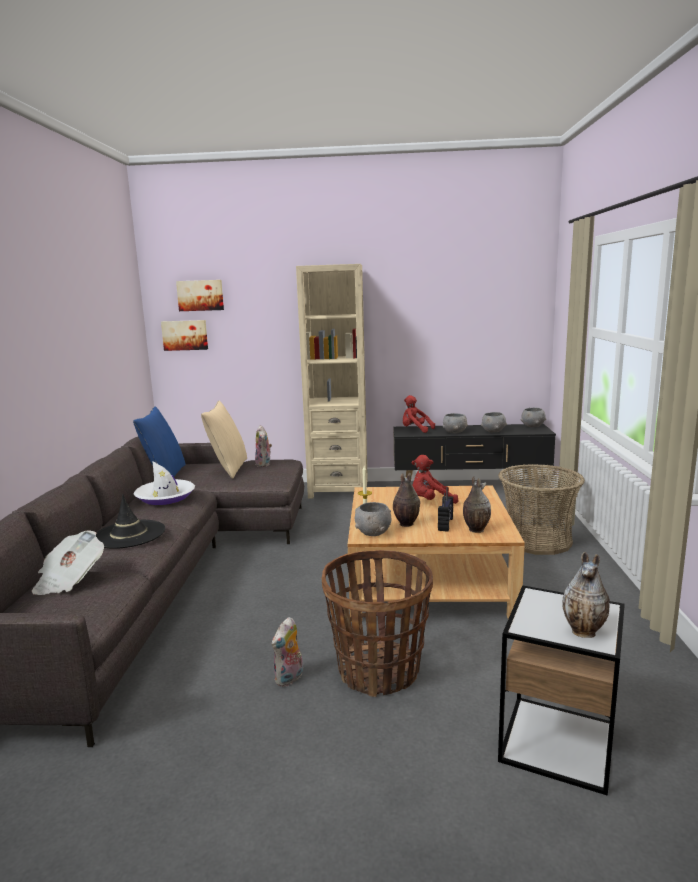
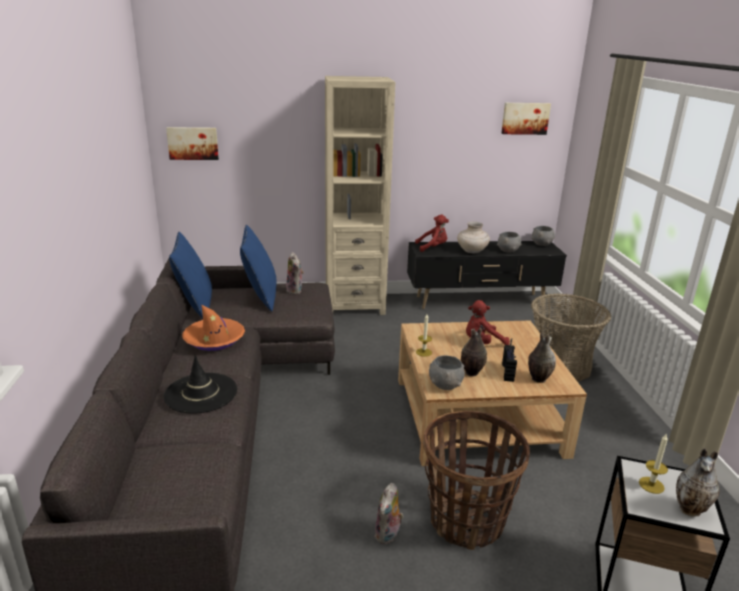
camera: 10 degrees left, 10 degrees up
(69, 580) = (168, 459): newspaper -> none
(165, 497) = (214, 340): white hat -> orange hat
(200, 295) = (211, 100): picture -> picture (525, 118)
(228, 468) = (260, 297): beige pillow -> blue pillow
(415, 430) = (433, 247): red plush toy -> red plush toy turned 150 degrees clockwise
(454, 432) = (472, 251): grey bowl -> beige vase
(548, 610) = (651, 485): none -> candle

